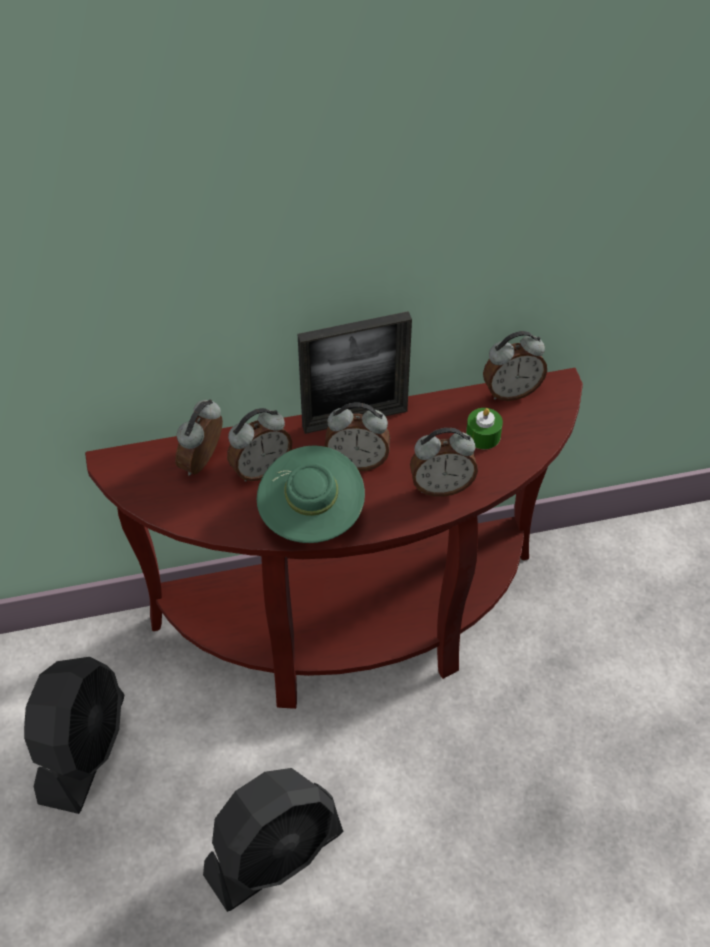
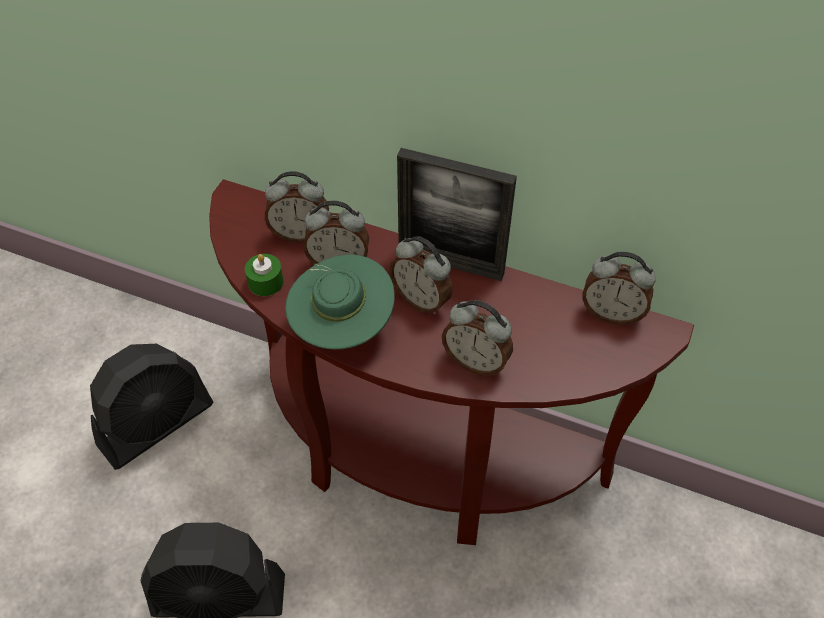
camera: 35 degrees right, 0 degrees up
(204, 462) = (300, 233): alarm clock -> alarm clock turned 150 degrees counterclockwise
(483, 435) = (552, 338): green candle -> green candle (265, 282)

